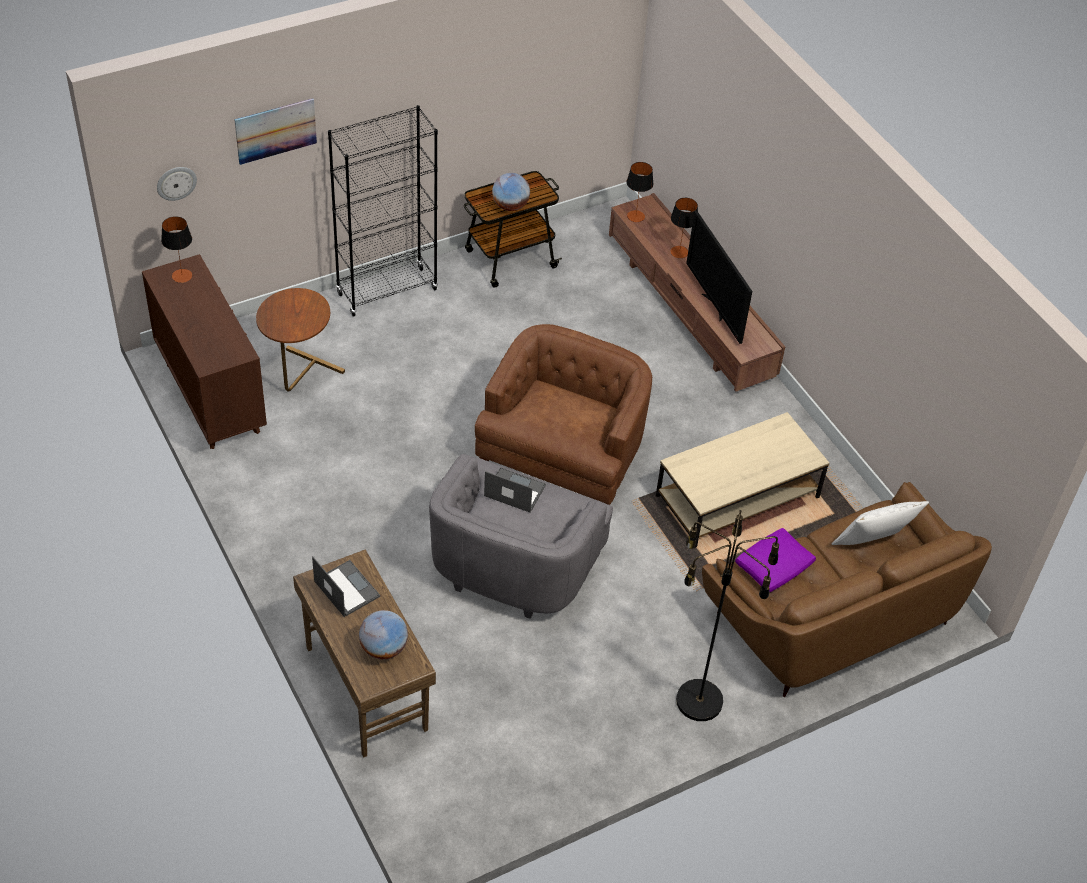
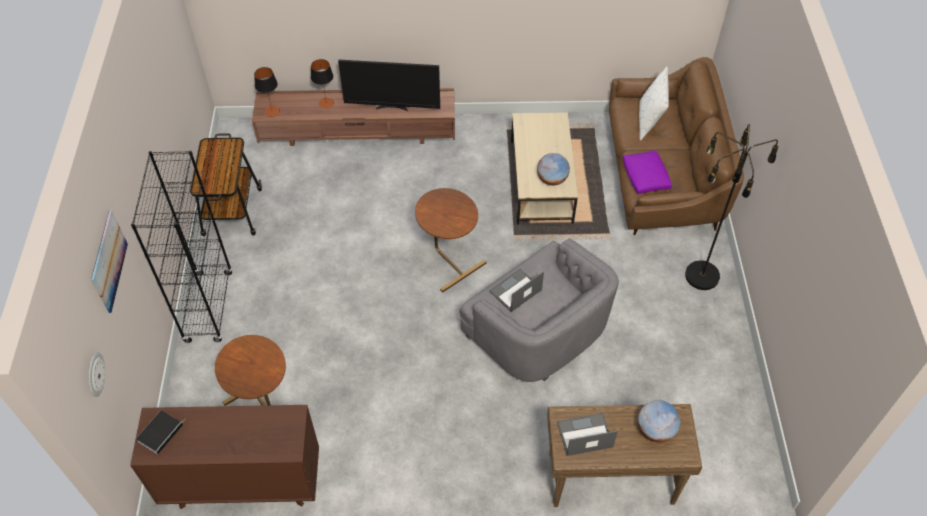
camera: 60 degrees left, 5 degrees up
(182, 276) = (161, 432): table lamp -> book
(510, 206) = (229, 170): globe -> globe (551, 179)
(563, 453) = (448, 261): brown armchair -> brown side table

